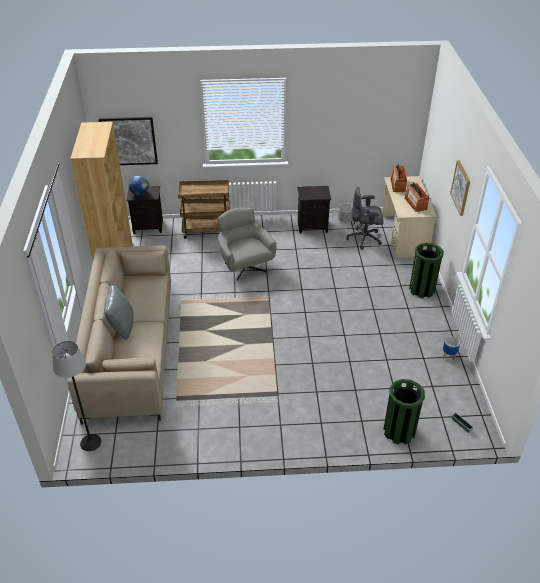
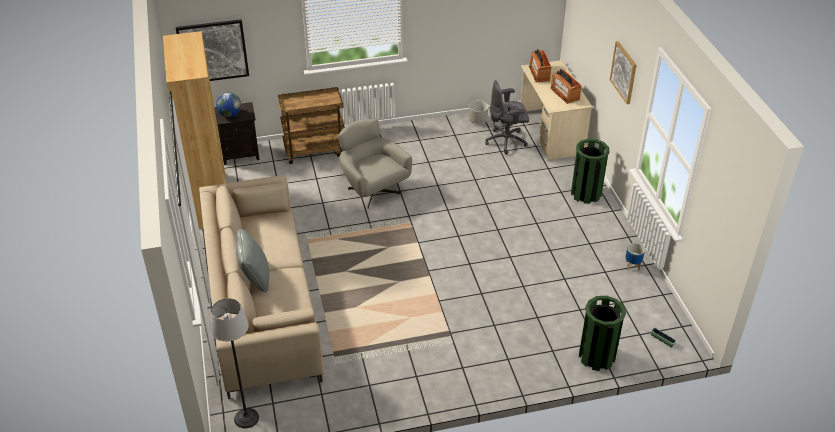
camera: 10 degrees left, 0 degrees up
(312, 226) = (441, 132): black nightstand -> none

